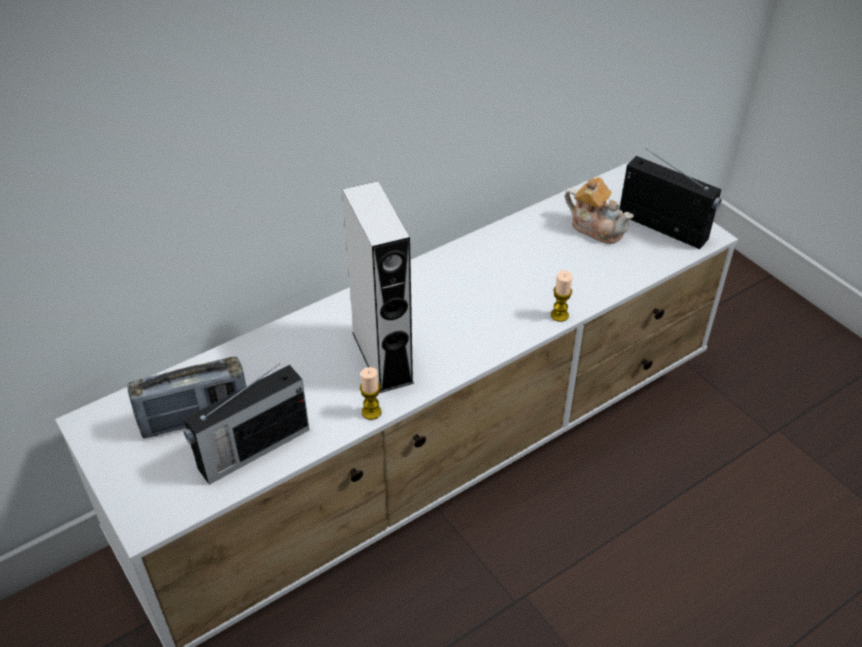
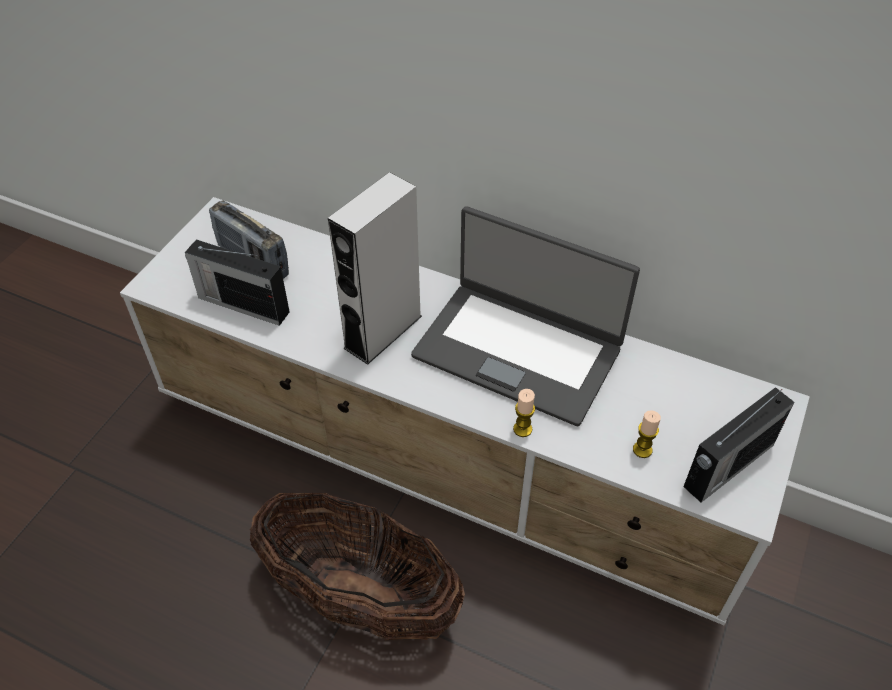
camera: 60 degrees right, 5 degrees up
(371, 412) = (319, 352): candle -> candle (642, 450)
(474, 282) = (518, 350): none -> laptop
(526, 591) = (360, 596): none -> basket
(596, 227) = (674, 409): teapot -> none
(664, 227) = (727, 466): radio -> radio turned 45 degrees clockwise

